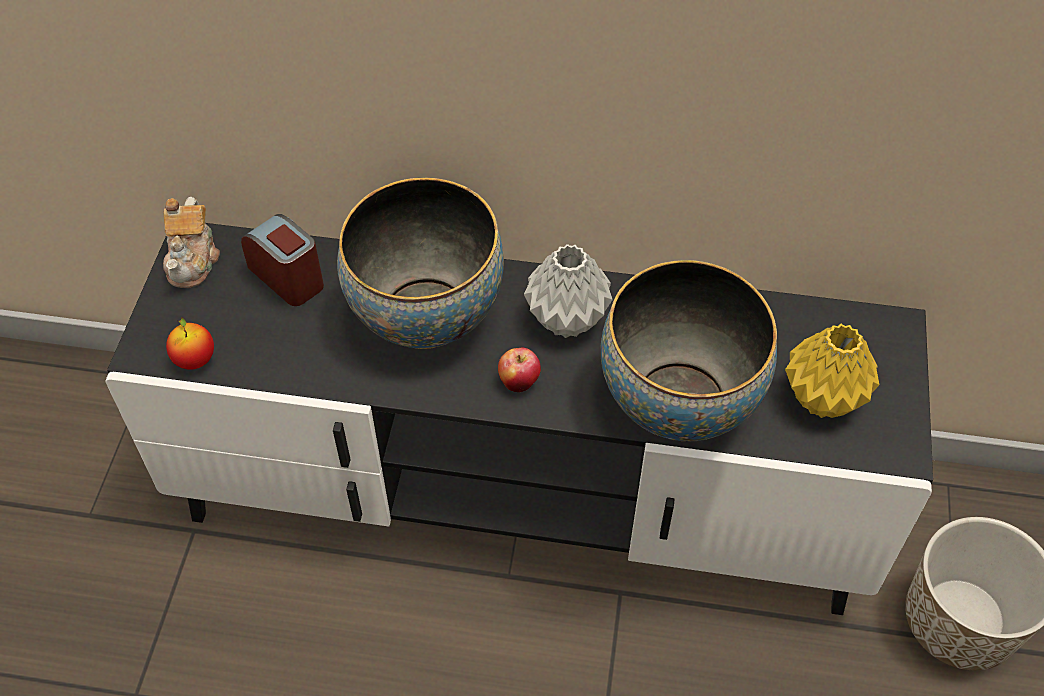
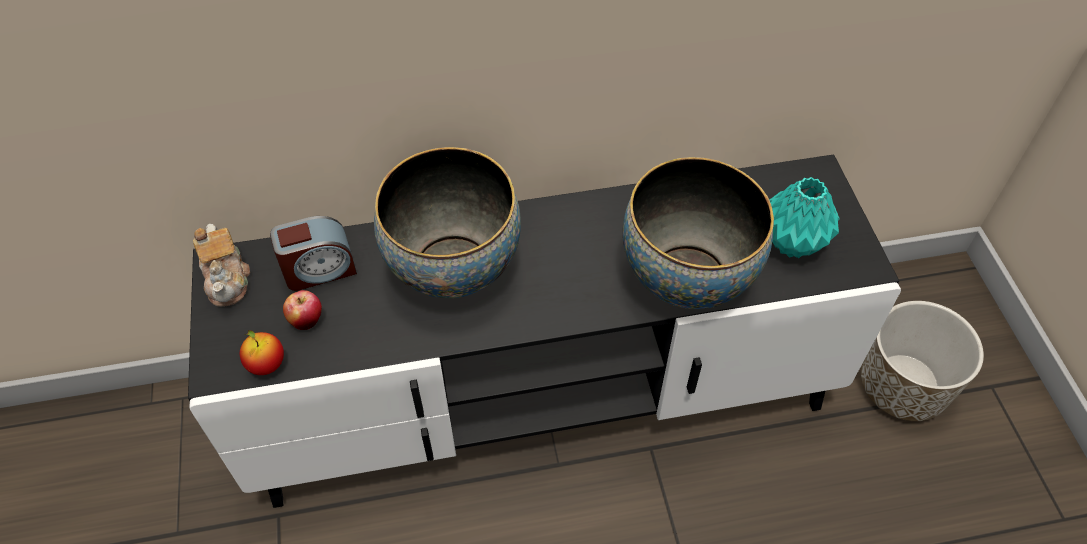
camera: 20 degrees left, 0 degrees up
(288, 277) = (319, 269): alarm clock -> alarm clock turned 135 degrees clockwise
(519, 382) = (554, 300): apple -> apple (306, 320)
(565, 321) = (569, 240): grey vase -> none
(821, 398) = (791, 243): yellow vase -> turquoise vase

